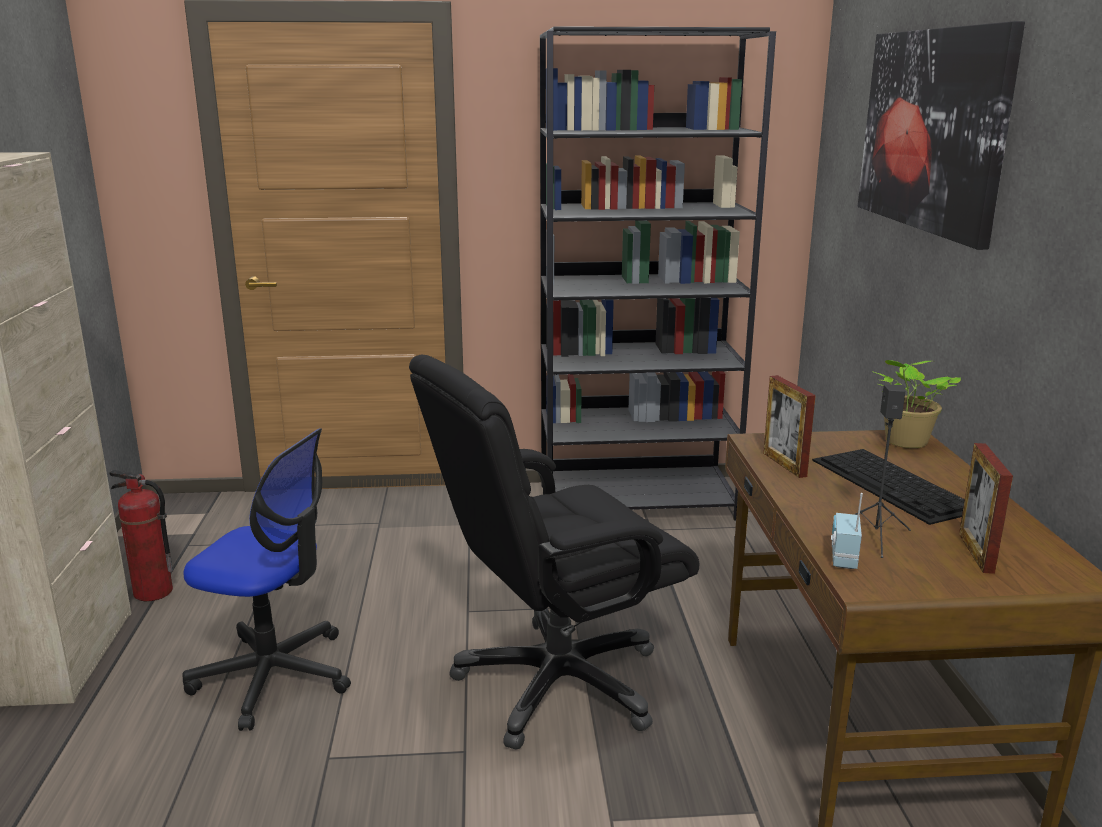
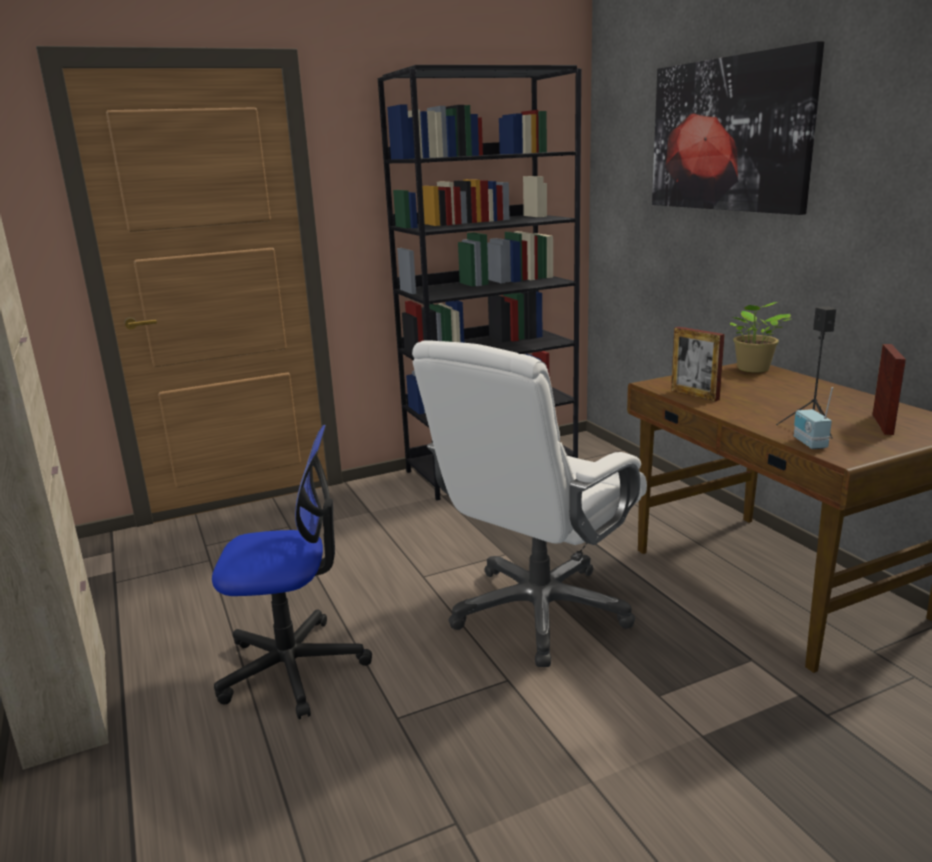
camera: 20 degrees left, 0 degrees up
(152, 592) = (112, 629): fire extinguisher -> none
(557, 684) = (539, 612): black office chair -> white office chair
(895, 484) = (781, 395): keyboard -> none
(976, 553) = (882, 424): picture frame -> picture frame turned 150 degrees counterclockwise

